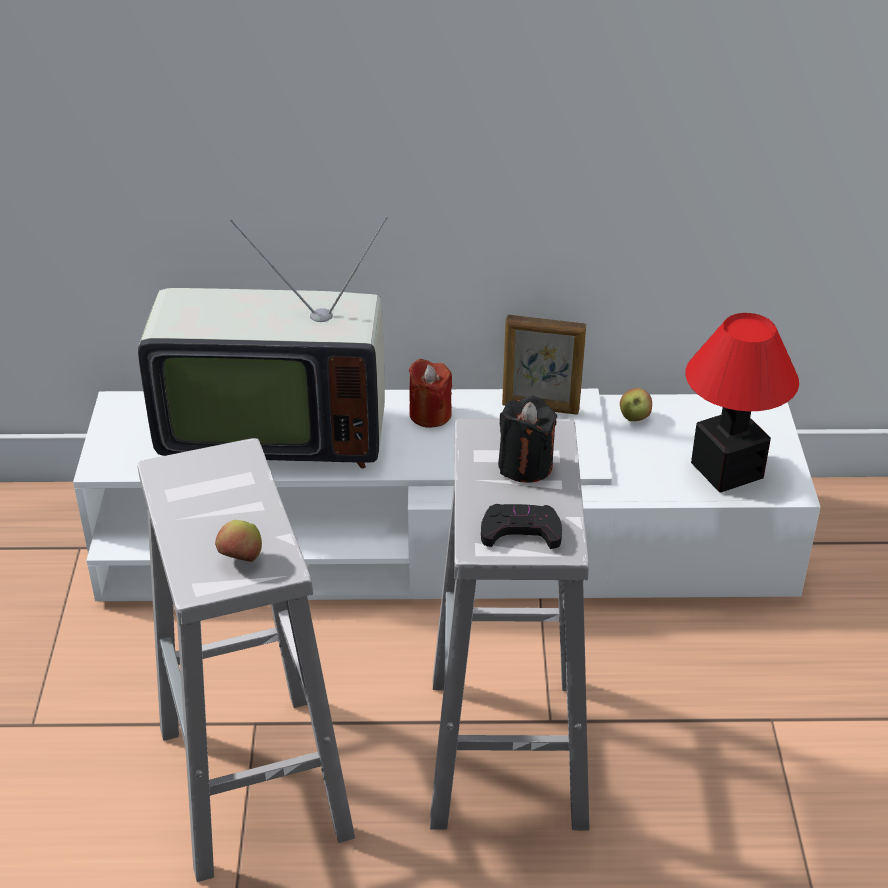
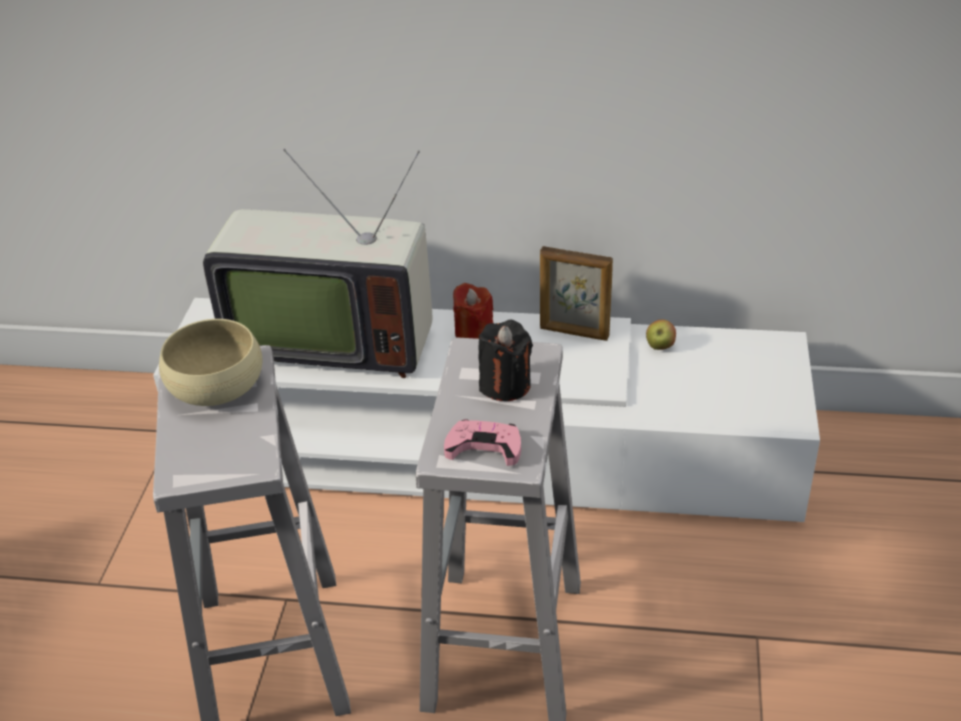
camera: 10 degrees right, 0 degrees up
(211, 485) = (216, 385): none -> beige bowl
(241, 559) = (223, 455): apple -> none
(521, 531) = (484, 447): black game controller -> pink game controller
(725, 471) = (735, 401): table lamp -> none

